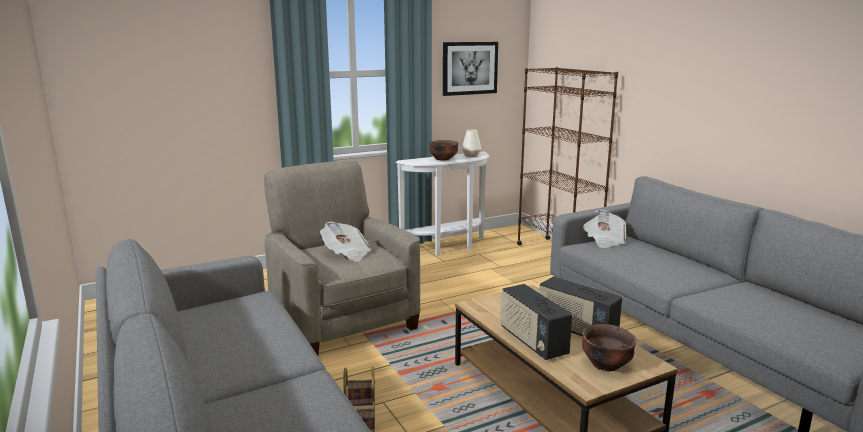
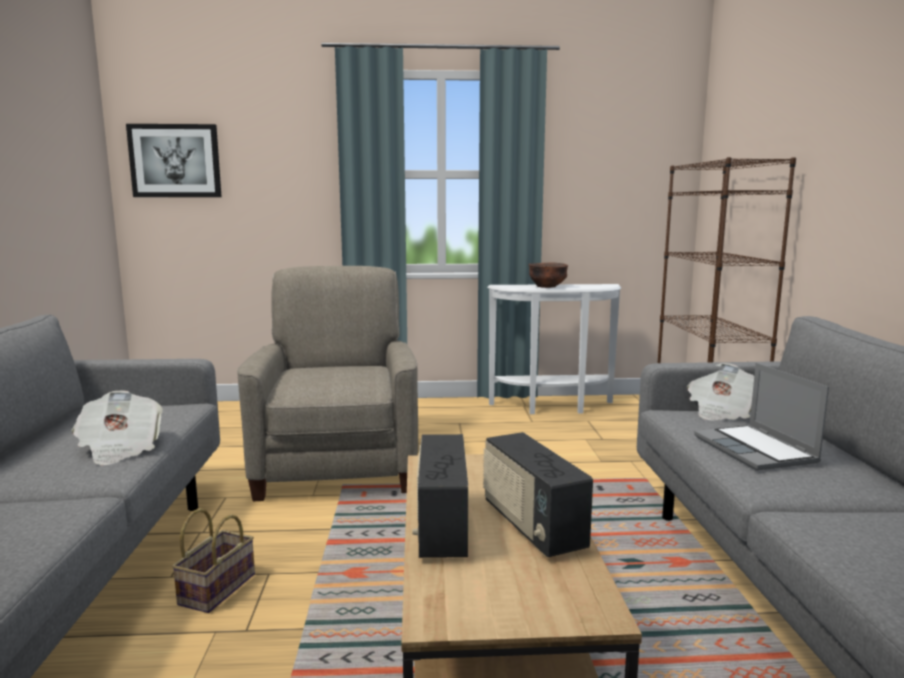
camera: 25 degrees right, 5 degrees down
(346, 254) = (331, 376): newspaper -> newspaper (120, 448)
(469, 68) = (606, 172): picture -> picture (175, 161)
(471, 156) = (591, 286): white vase -> none
(605, 364) = (513, 590): brown bowl -> none
(645, 263) = (756, 450): none -> laptop

